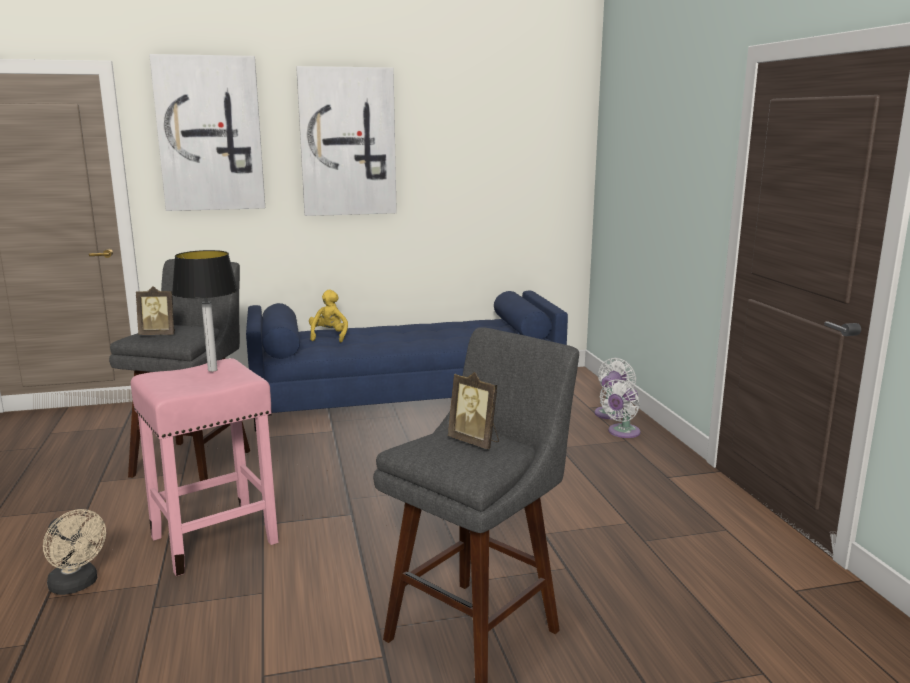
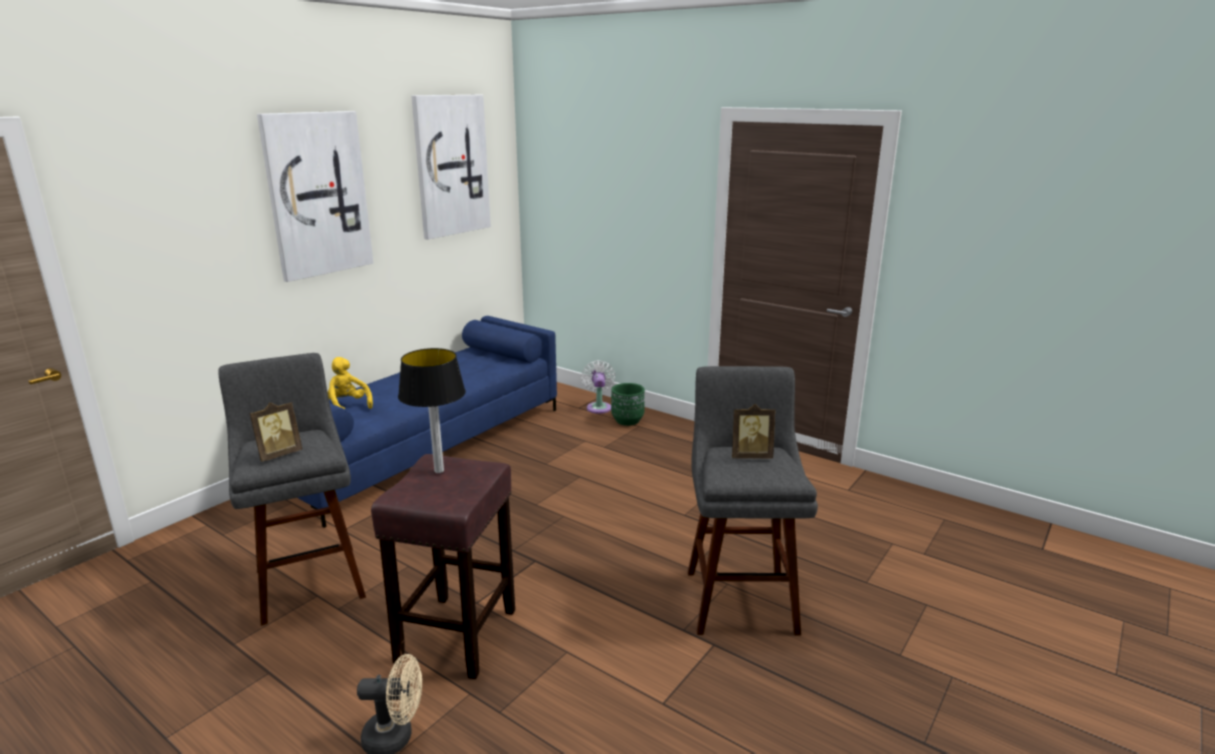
camera: 40 degrees left, 5 degrees up
(210, 134) = (166, 202): picture -> picture (451, 165)
(216, 539) = (457, 634): pink stool -> brown stool
(622, 432) = (627, 420): white fan -> green planter

